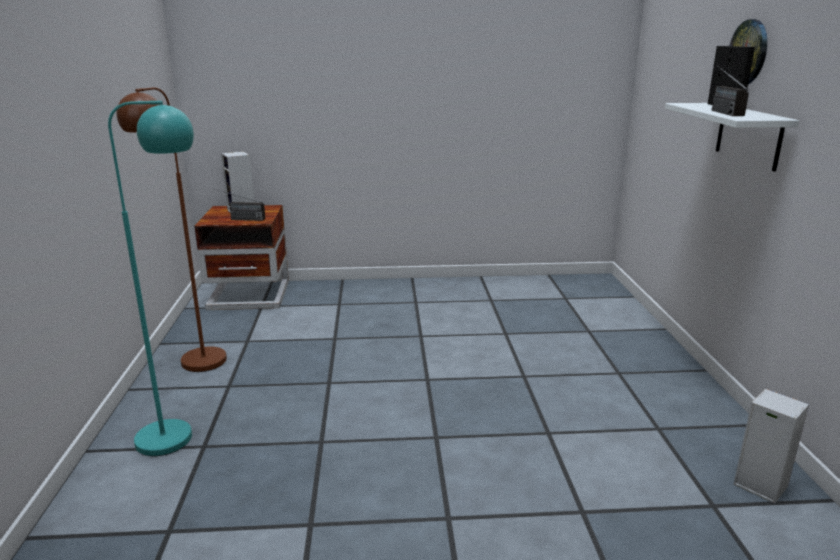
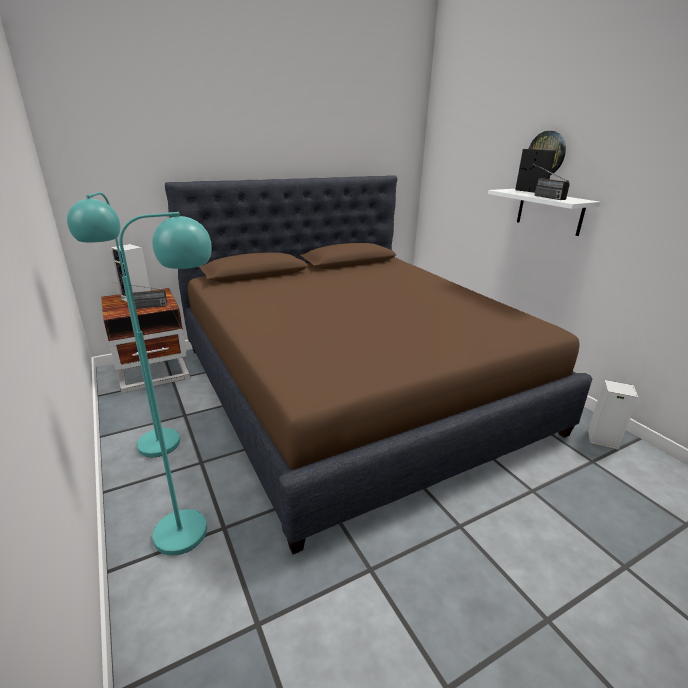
camera: 25 degrees left, 5 degrees up
(195, 368) = (156, 452): brown floor lamp -> turquoise floor lamp
(451, 349) = (354, 386): none -> brown bed

